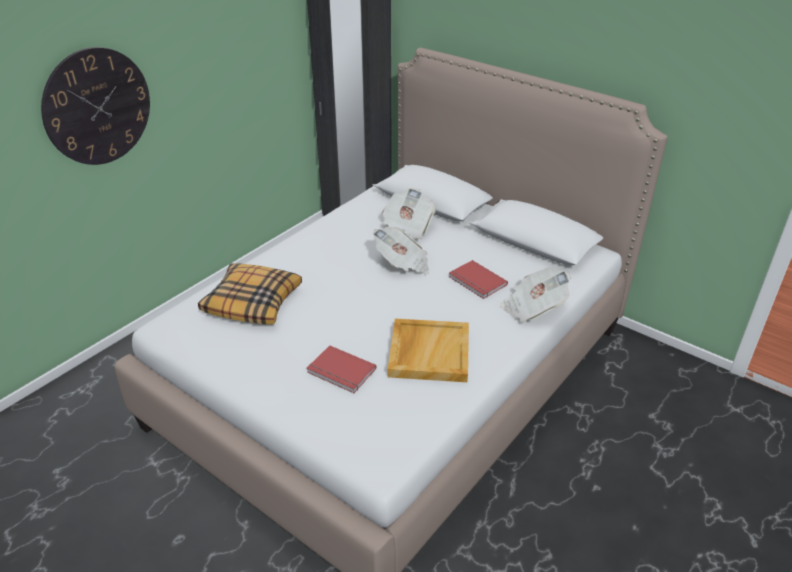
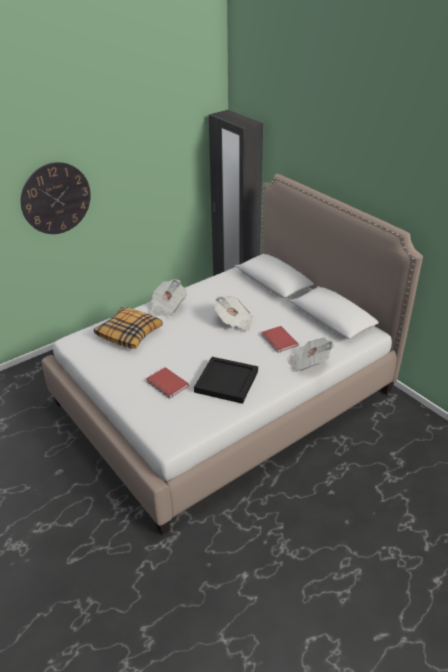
camera: 15 degrees right, 0 degrees up
(406, 229) = (247, 298): newspaper -> newspaper (167, 307)
(428, 352) = (226, 381): beige tray -> black tray

